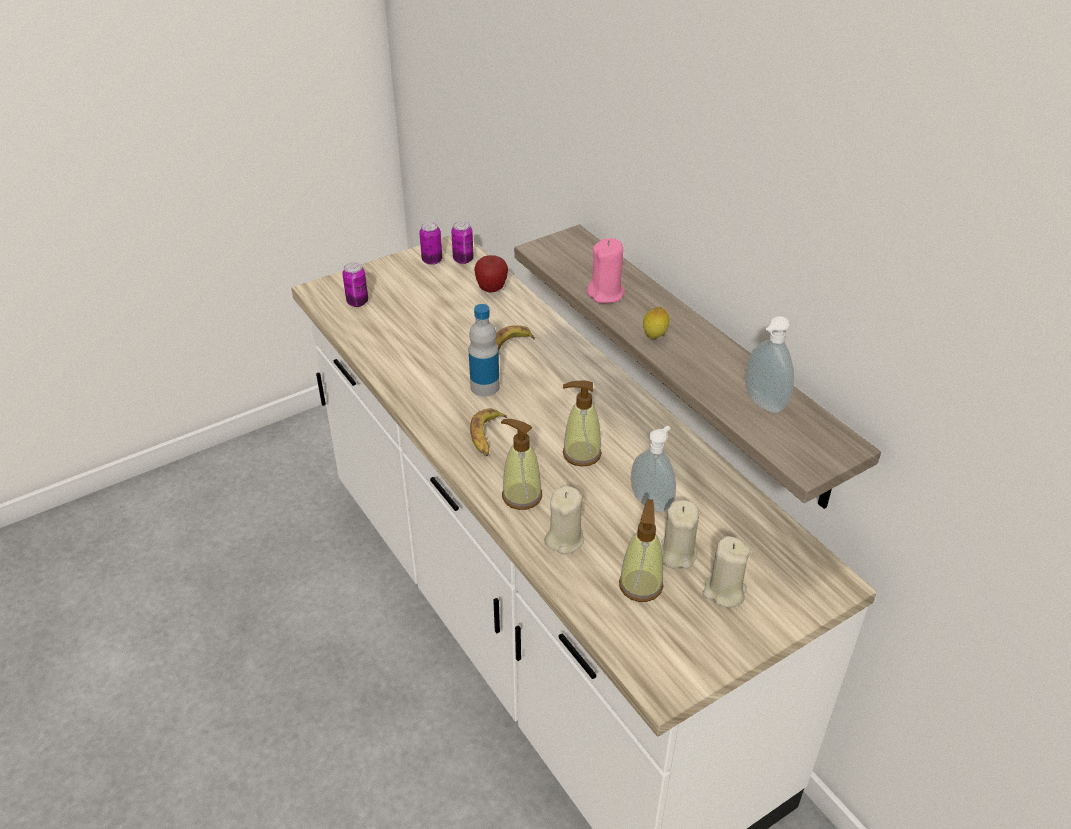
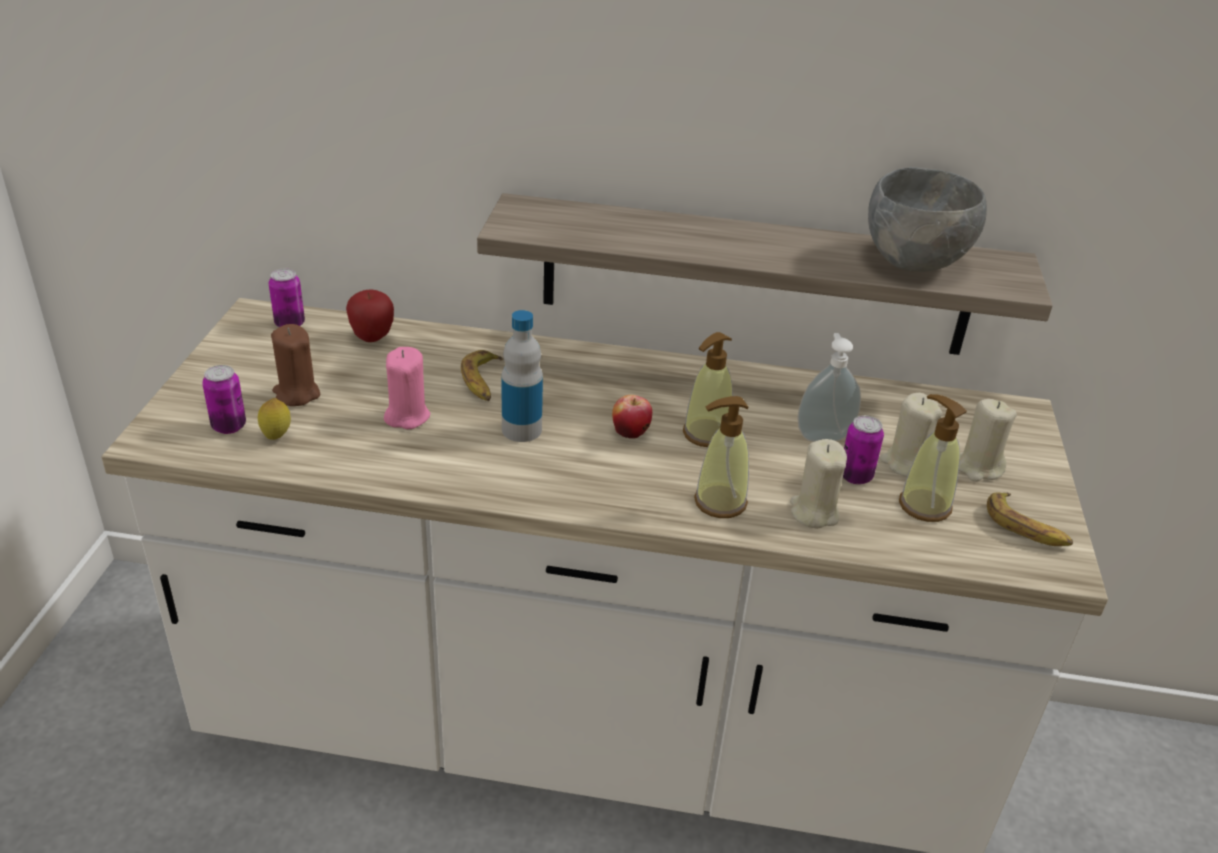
camera: 50 degrees left, 5 degrees down
(410, 302) = (296, 394): none -> brown candle
(432, 260) = (253, 341): can -> can (855, 476)
(487, 437) = (601, 472): banana -> banana (1026, 528)
(538, 425) = (630, 433): none -> apple
(606, 294) = (643, 238): pink candle -> pink candle (407, 416)
(654, 337) = (749, 253): lemon -> lemon (277, 437)
(762, 404) = (915, 262): soap dispenser -> grey bowl

